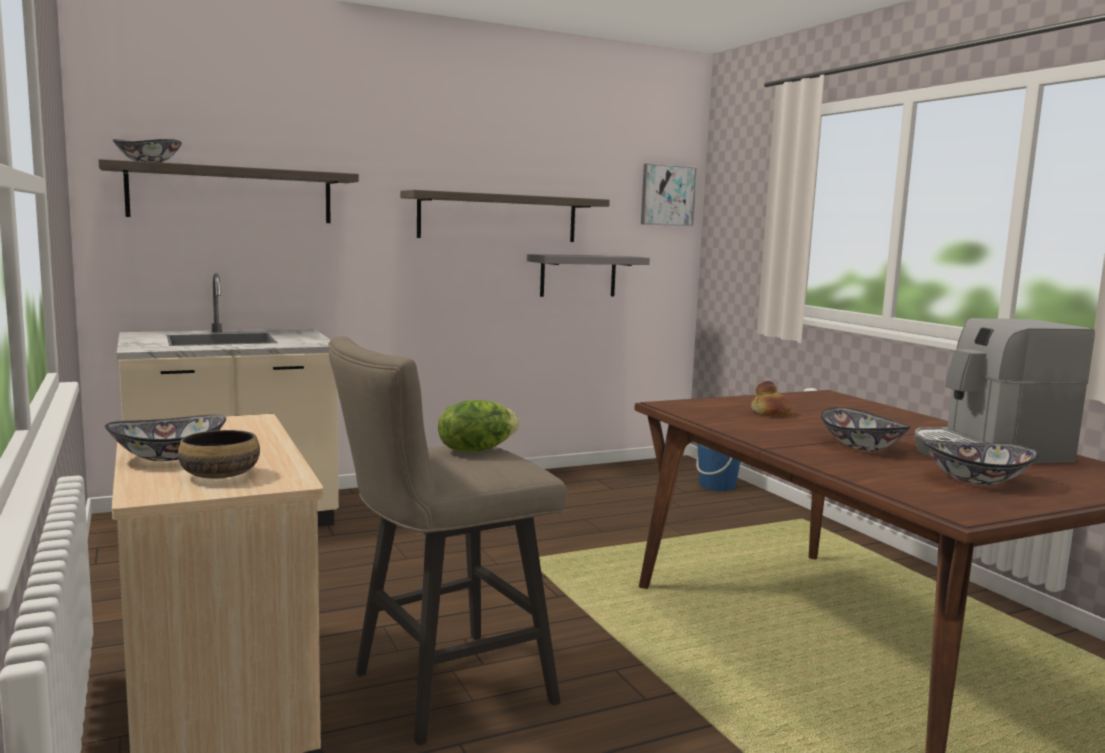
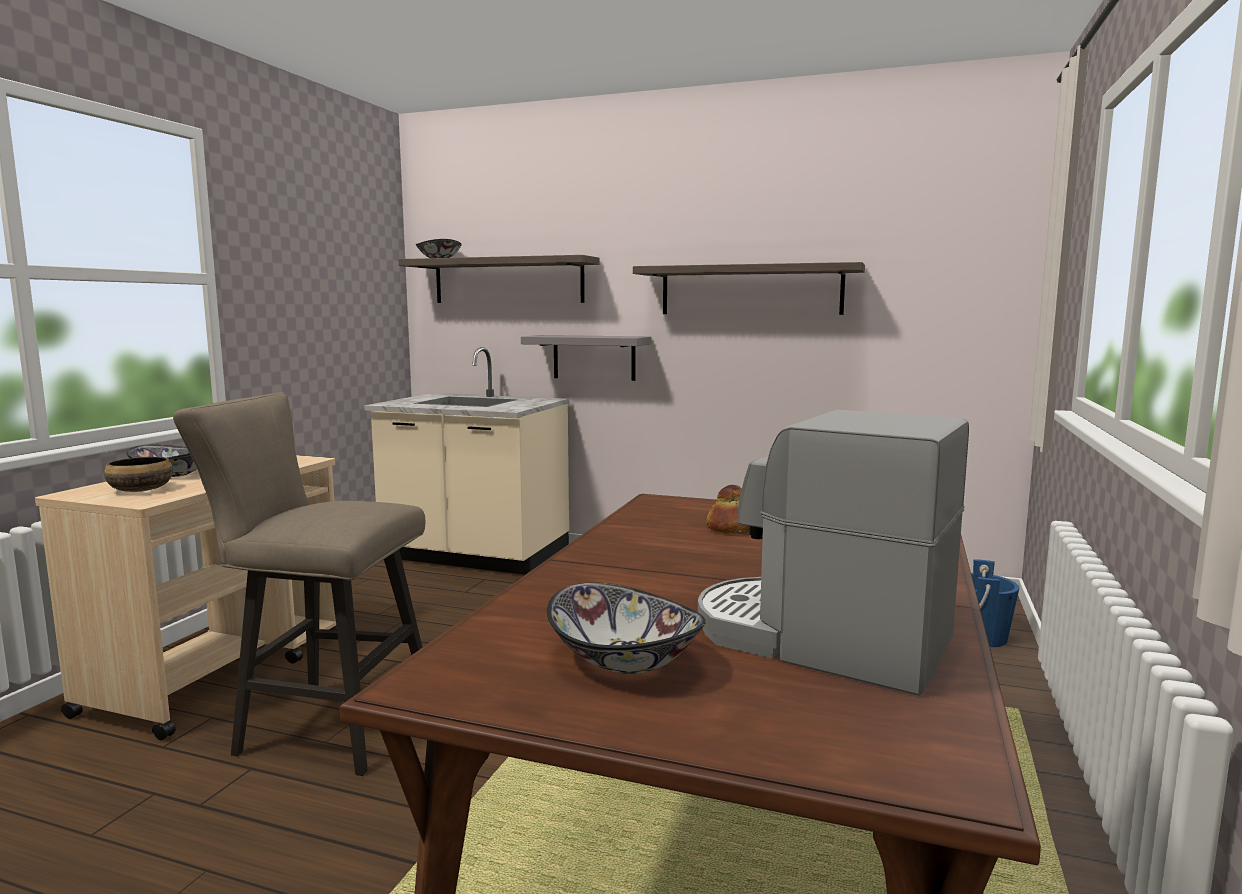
camera: 45 degrees right, 0 degrees up
(476, 449) = (349, 506): lettuce -> none
(578, 275) = (850, 354): grey shelf -> grey shelf (594, 357)
(667, 195) = (985, 251): picture -> none
(861, 447) = (666, 585): bowl -> none

